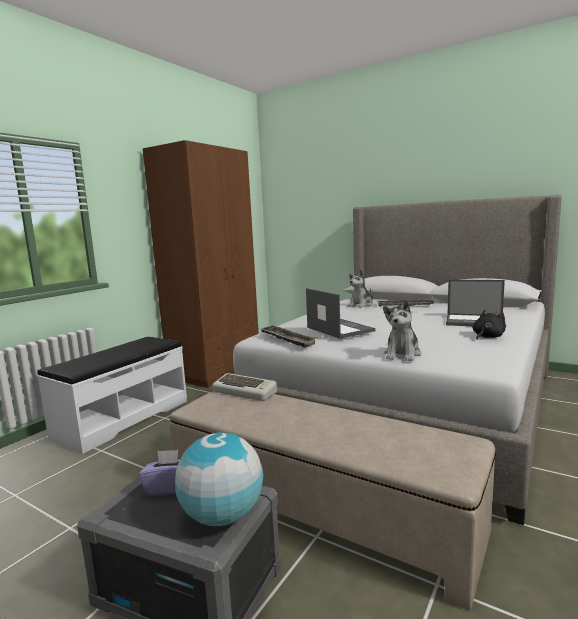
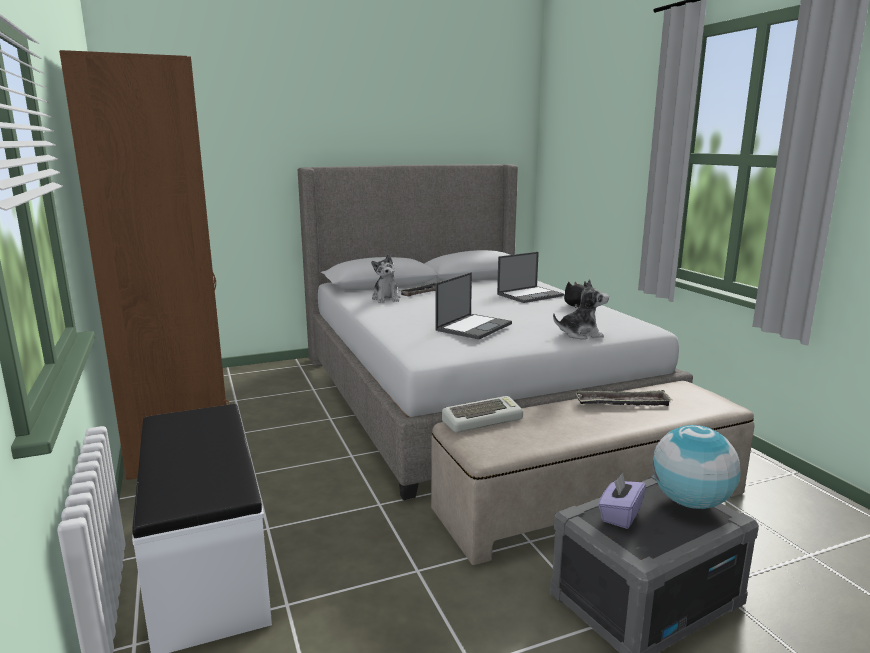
camera: 55 degrees left, 5 degrees up
(287, 339) = (464, 349): tray -> tray (622, 403)
(339, 329) = (474, 327): laptop -> laptop turned 120 degrees clockwise
(402, 354) = (580, 334): plush toy -> plush toy turned 60 degrees counterclockwise

